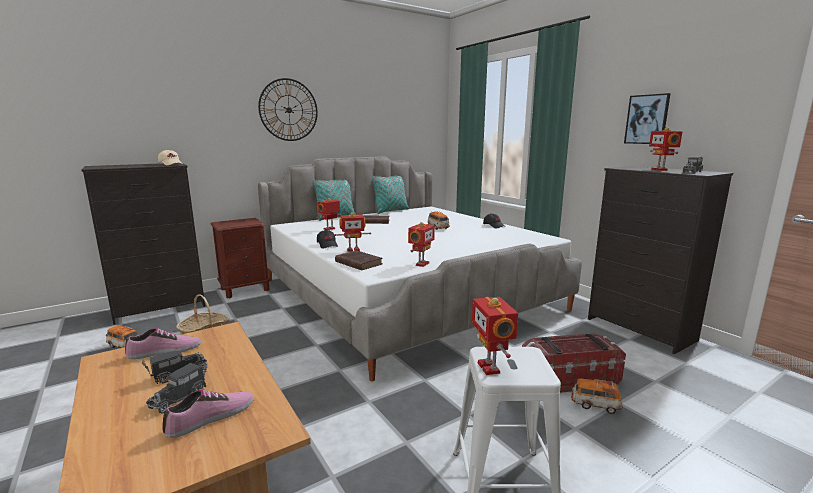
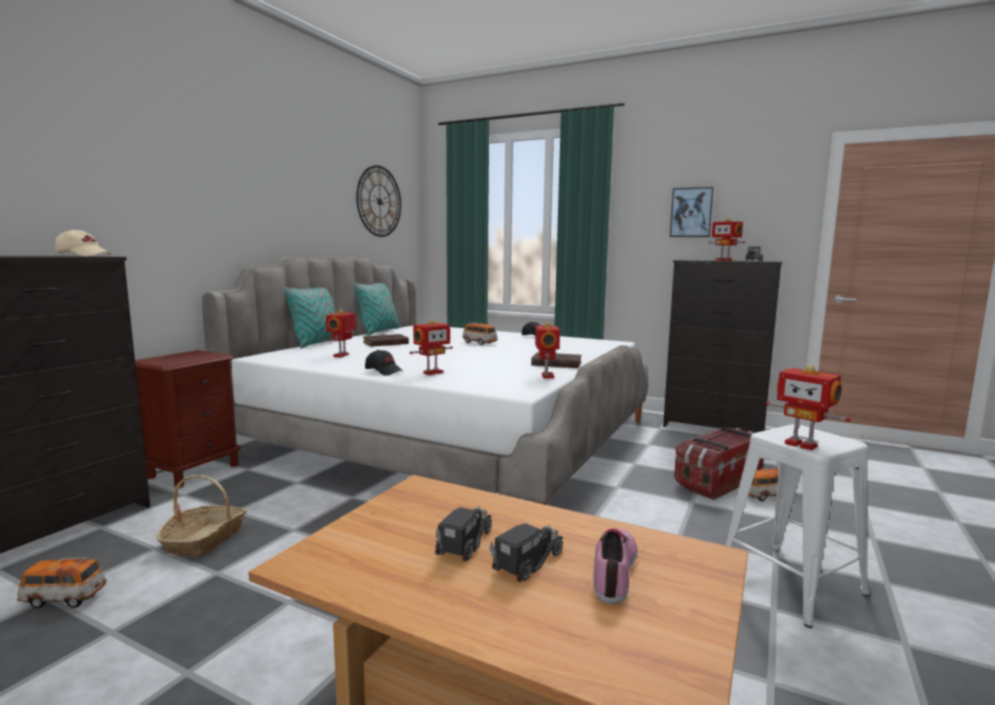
camera: 30 degrees left, 5 degrees down
(165, 351) = (384, 528): shoe -> none
(180, 396) = (526, 564): toy truck -> toy truck turned 135 degrees counterclockwise
(288, 110) = (243, 181): wall clock -> wall clock (379, 201)
(357, 263) = (471, 384): brown book -> brown book (555, 364)

